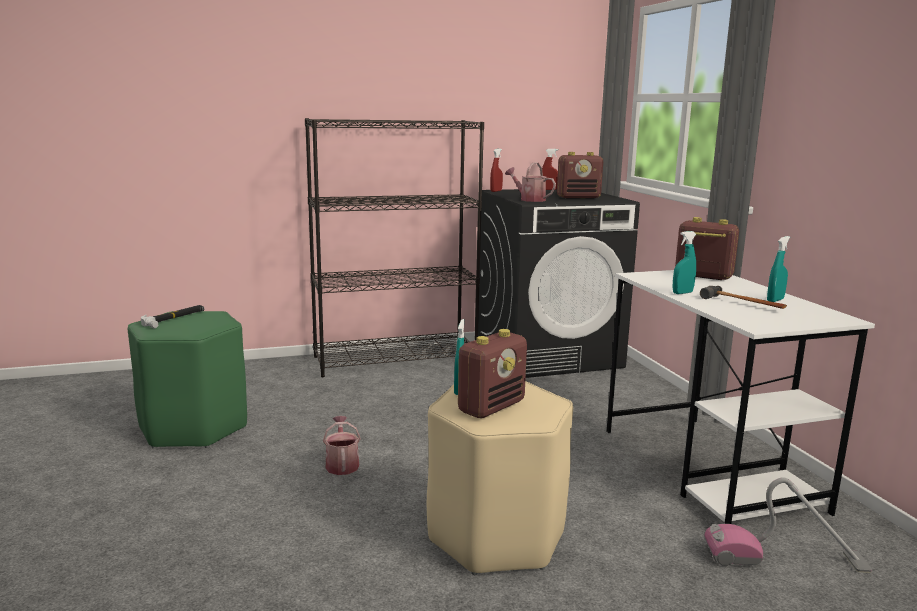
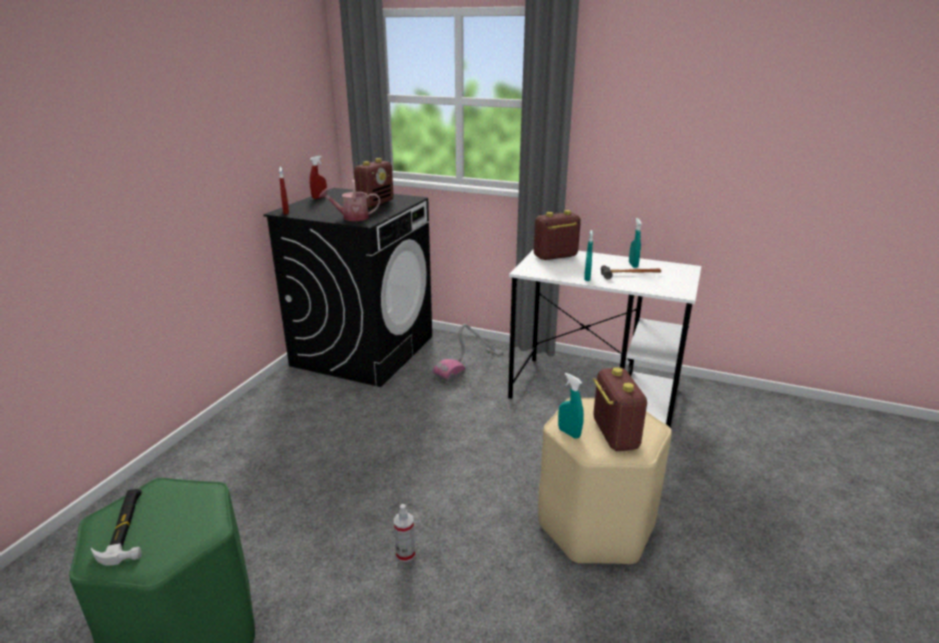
camera: 50 degrees left, 10 degrees up
(342, 464) = (405, 554): watering can -> spray bottle
(396, 359) = (250, 420): black bookcase -> none
(785, 558) = (705, 429): vacuum cleaner -> vacuum cleaner (469, 365)

